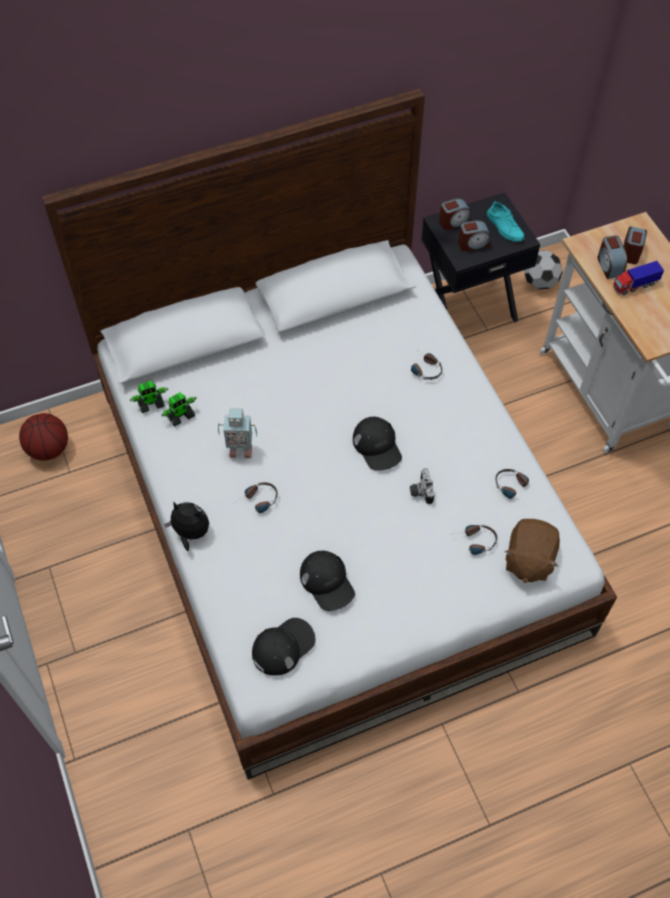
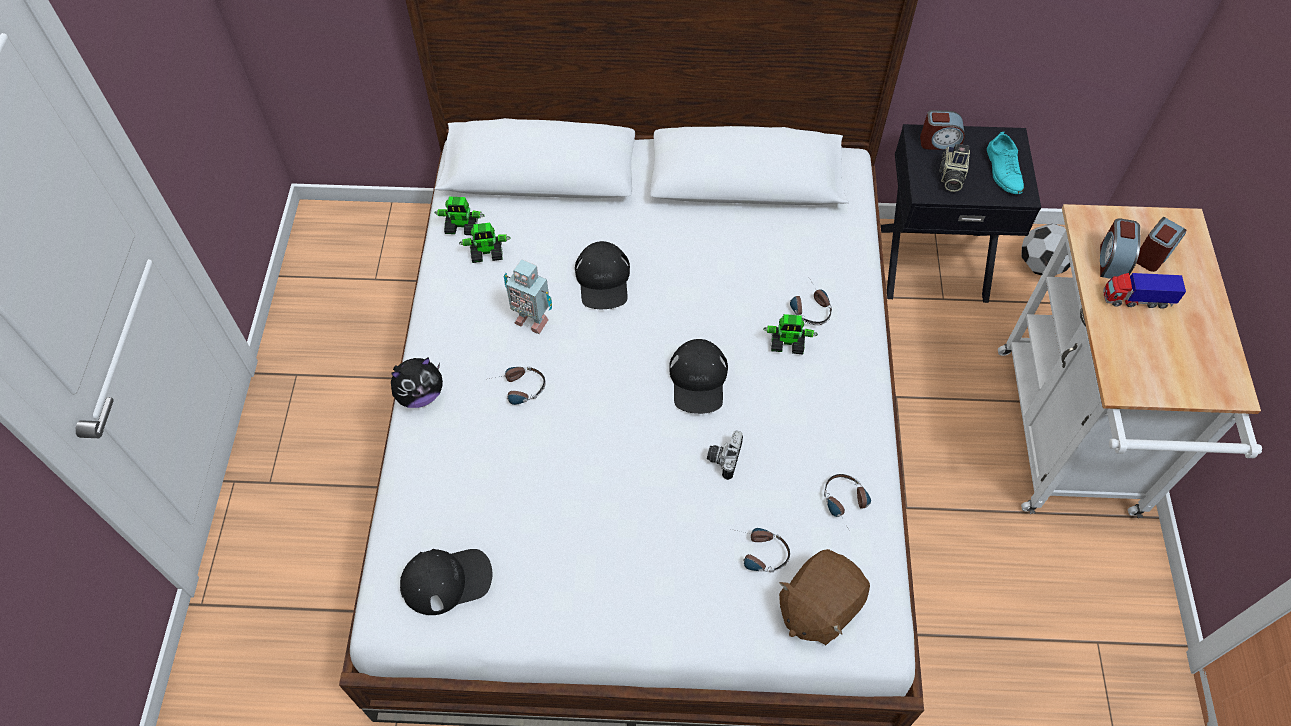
camera: 25 degrees right, 0 degrees up
(49, 449) = (368, 246): basketball -> none
(190, 533) = (420, 394): plush toy -> plush toy turned 105 degrees clockwise
(327, 582) = (543, 523): black cap -> black cap (603, 280)
(422, 398) = (787, 343): none -> toy robot
(473, 243) = (950, 176): alarm clock -> camera

